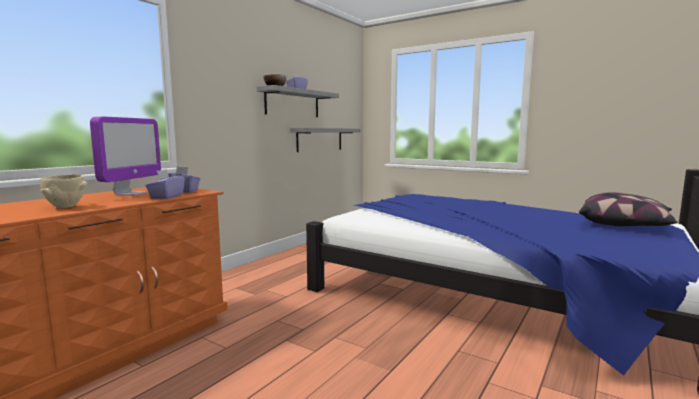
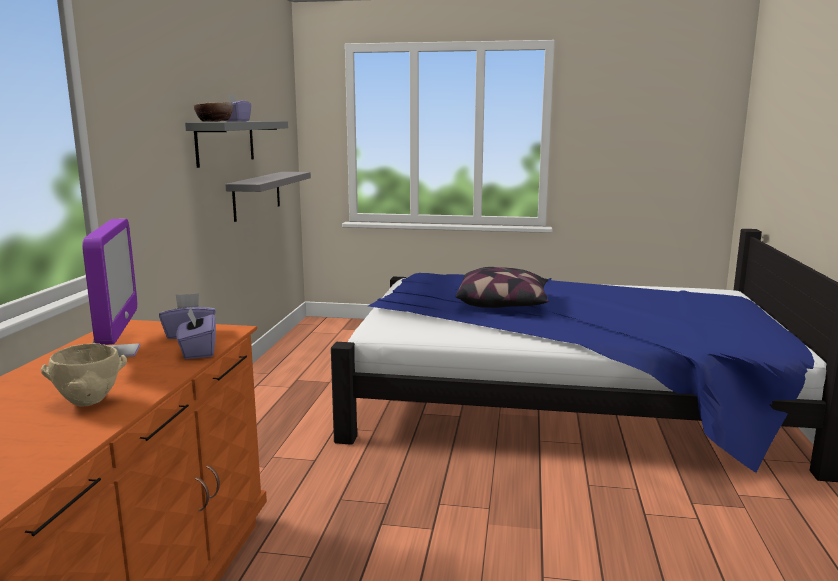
camera: 25 degrees left, 5 degrees up
(624, 225) = (704, 302): pillow -> pillow (503, 304)

